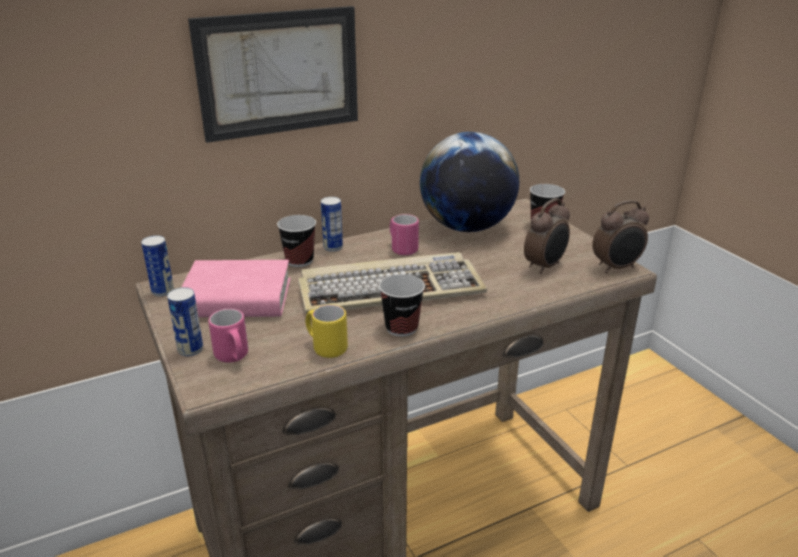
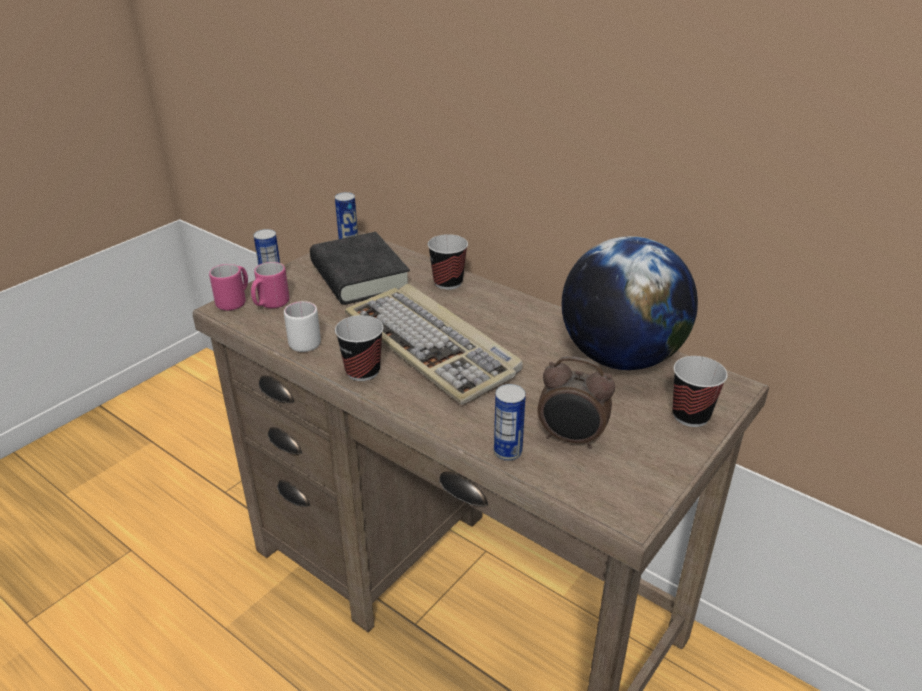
camera: 65 degrees right, 5 degrees up
(237, 298) = (359, 276): pink book -> black book
(279, 73) = (486, 89): picture -> none
(325, 347) = (307, 341): yellow mug -> white mug
(333, 247) = (490, 291): can -> can (507, 452)
(401, 248) = (524, 329): pink mug -> pink mug (235, 301)
(616, 268) = (624, 504): alarm clock -> none

